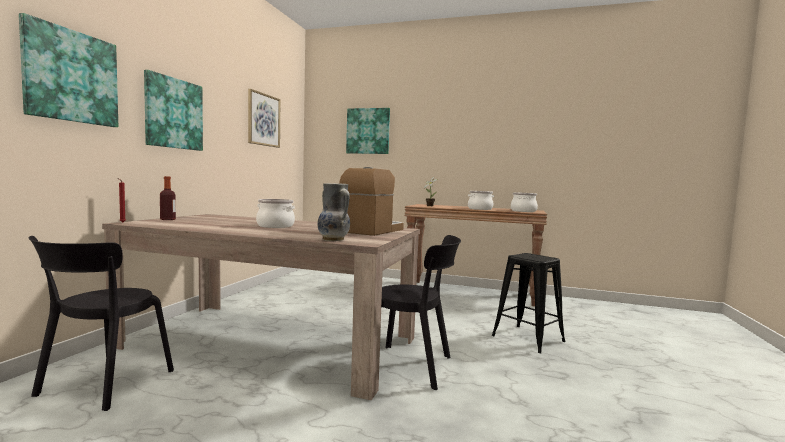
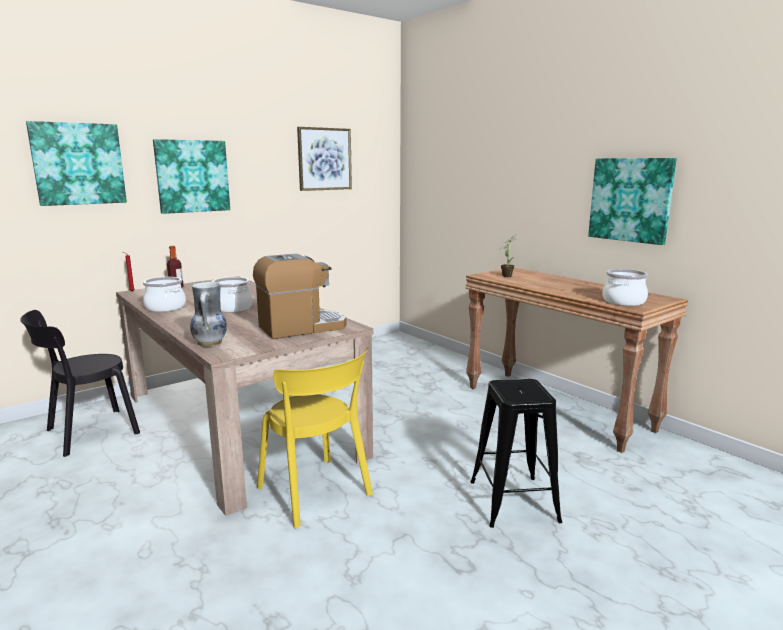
camera: 35 degrees right, 10 degrees up
(368, 131) = (462, 160): picture -> picture (631, 200)
(413, 367) = (316, 493): black chair -> yellow chair
(480, 209) = (563, 290): cooking pot -> cooking pot (165, 307)

